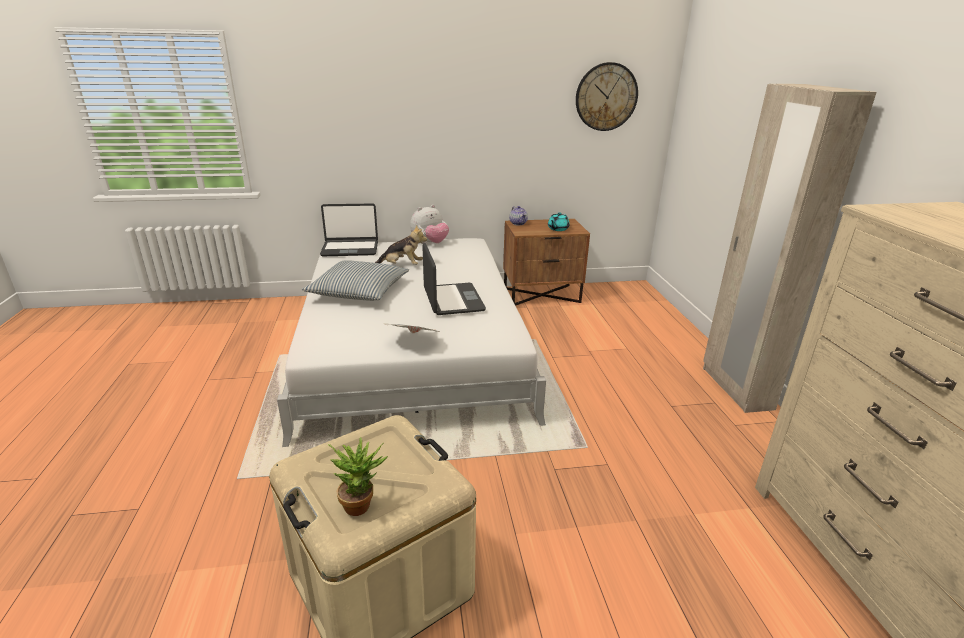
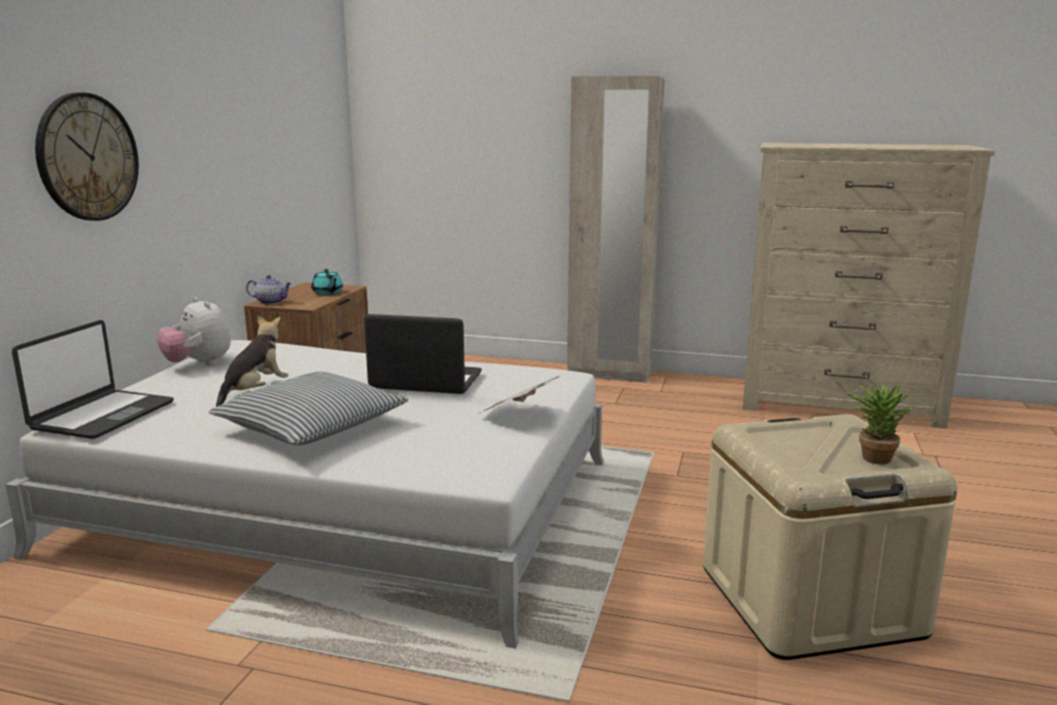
camera: 65 degrees left, 10 degrees down
(430, 243) = (199, 364): plush toy -> plush toy turned 150 degrees clockwise
(606, 97) = (304, 113): wall clock -> wall clock (87, 157)

